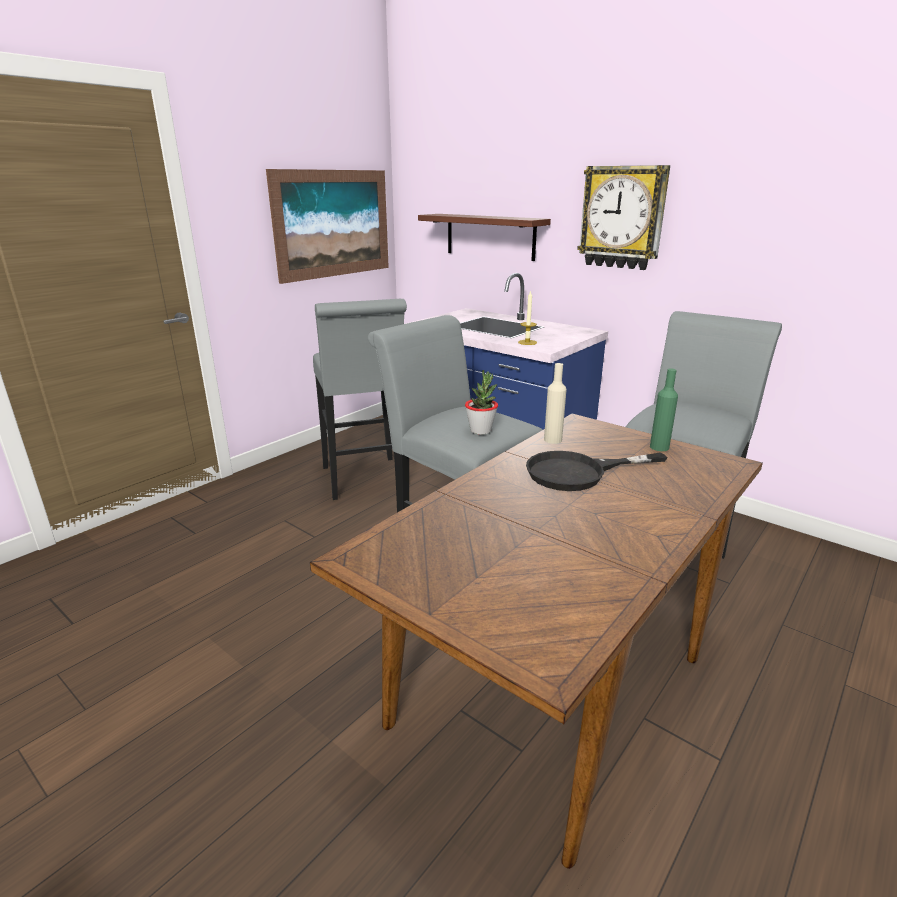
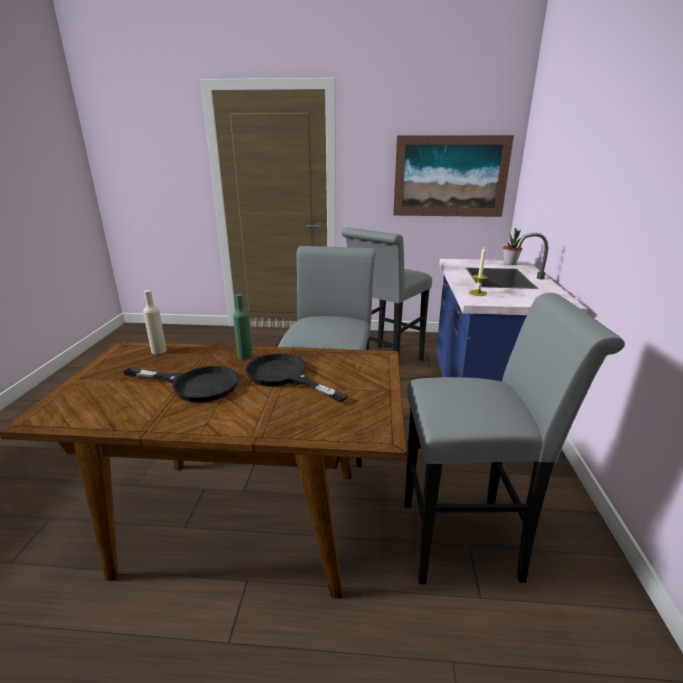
camera: 55 degrees right, 0 degrees up
(481, 430) = (315, 332): potted plant -> potted plant (510, 263)
(490, 236) = (553, 197): shelf -> none
(550, 525) = (195, 385): none -> black frying pan
(553, 440) = (332, 356): beige bottle -> beige bottle (159, 351)
(622, 218) = (626, 187): wall clock -> none
(659, 447) = (373, 396): green bottle -> green bottle (245, 356)

